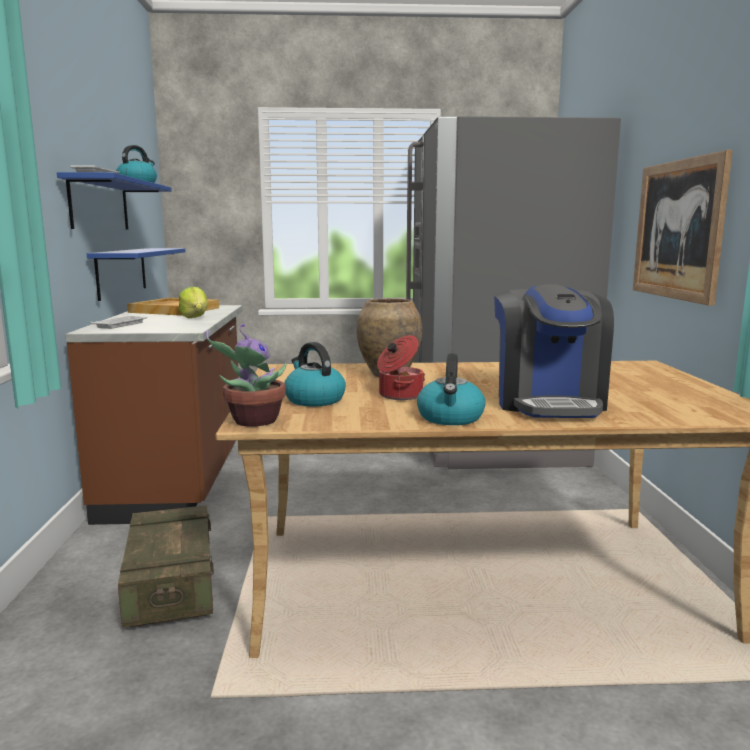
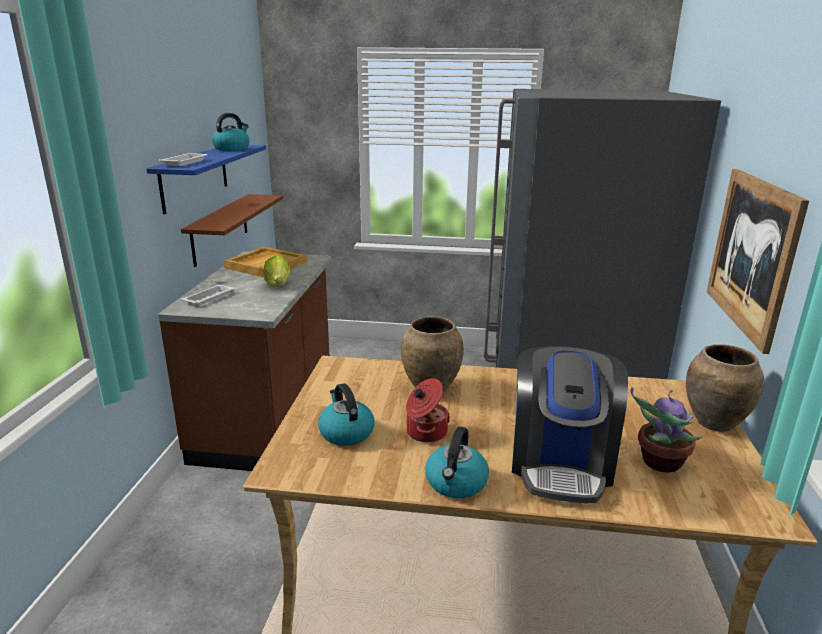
camera: 10 degrees right, 10 degrees up
(121, 272) = (220, 228): blue shelf -> brown shelf
(171, 585) = (237, 547): crate -> none
(253, 421) = (279, 469): potted plant -> potted plant (659, 463)
(676, 377) = (715, 423): none -> brown vase

